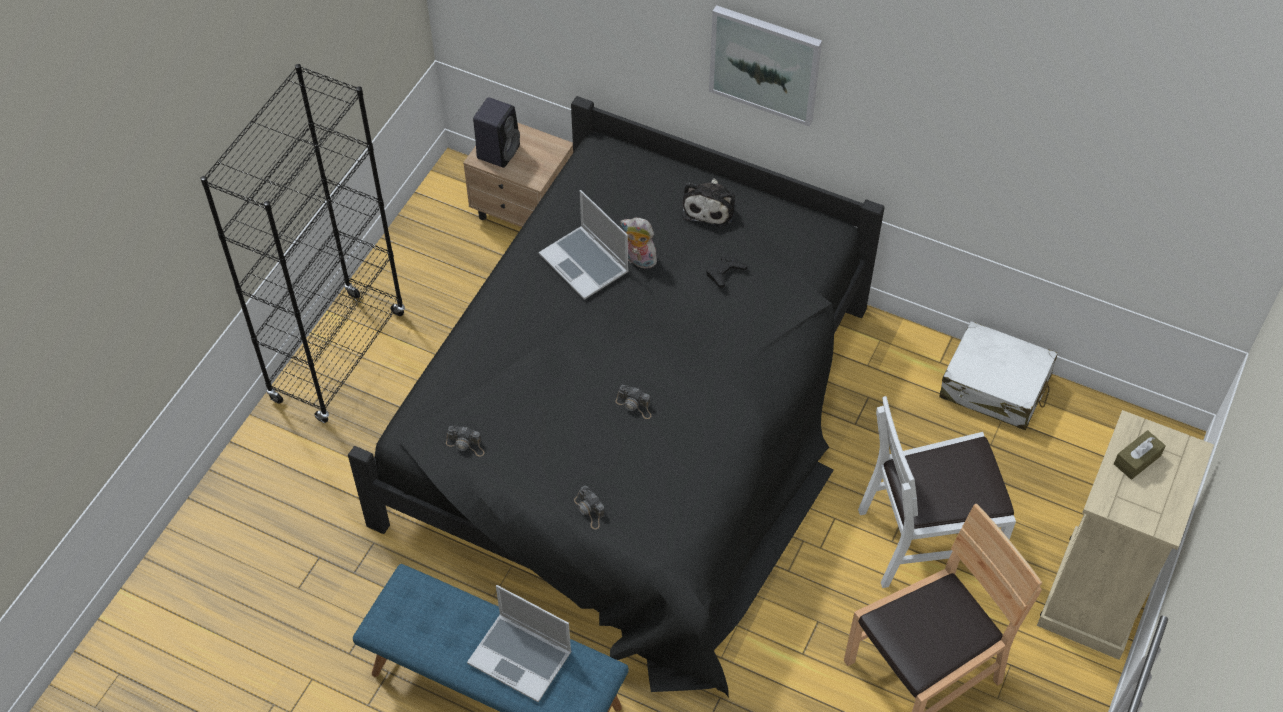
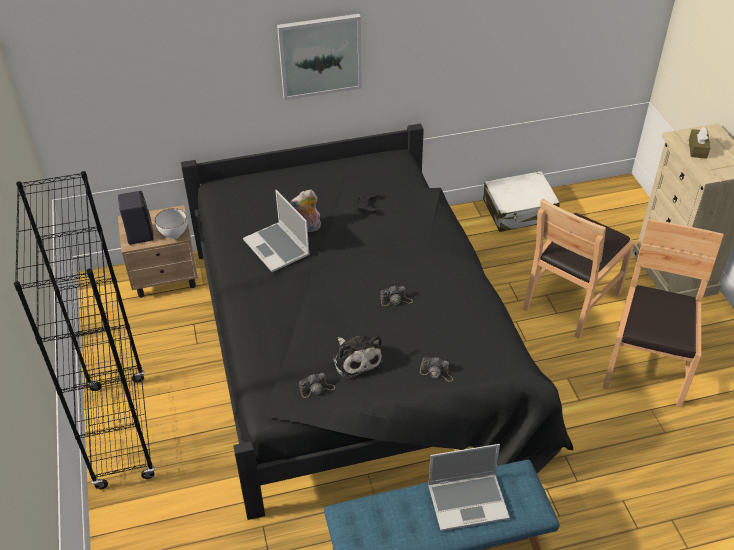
camera: 40 degrees left, 10 degrees down
(529, 174) = (173, 235): none -> white bowl
(585, 264) = (278, 248): laptop -> laptop turned 45 degrees clockwise
(710, 207) = (318, 180): plush toy -> plush toy (356, 359)
(926, 538) = (570, 300): white chair -> brown chair

